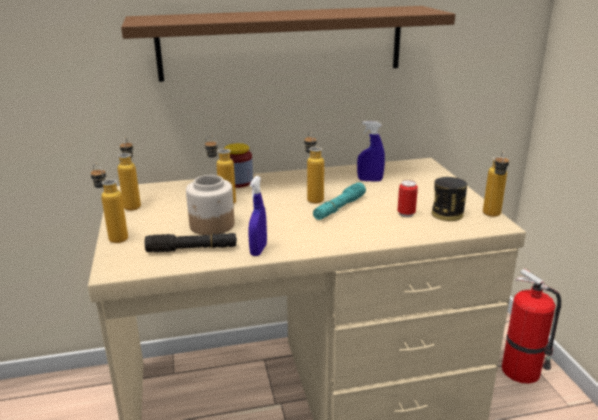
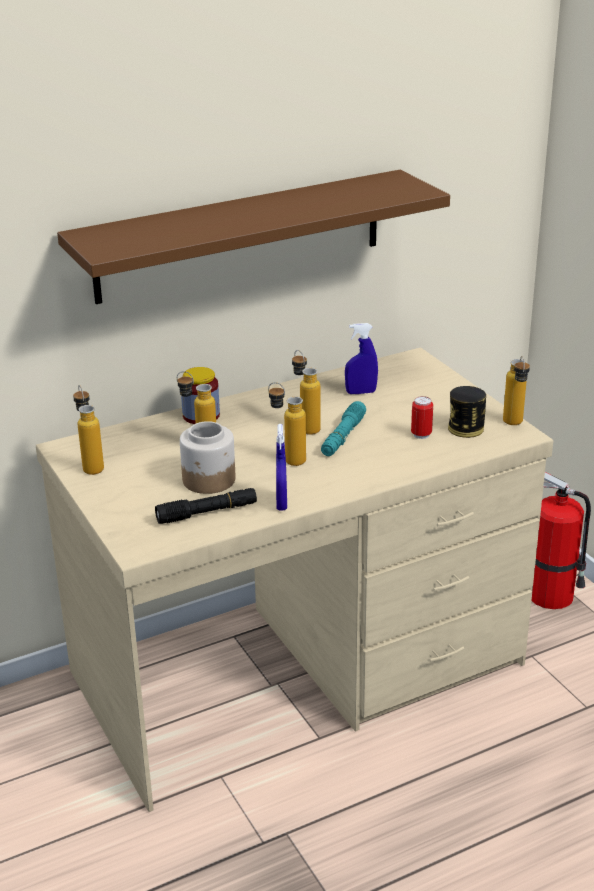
camera: 15 degrees left, 5 degrees up
(114, 237) = (103, 511): bottle -> bottle (287, 459)

